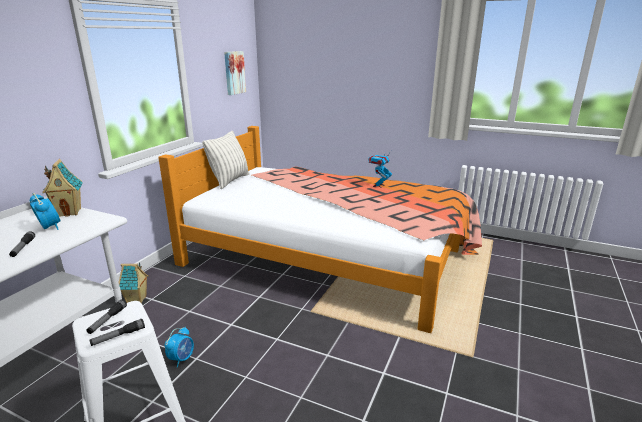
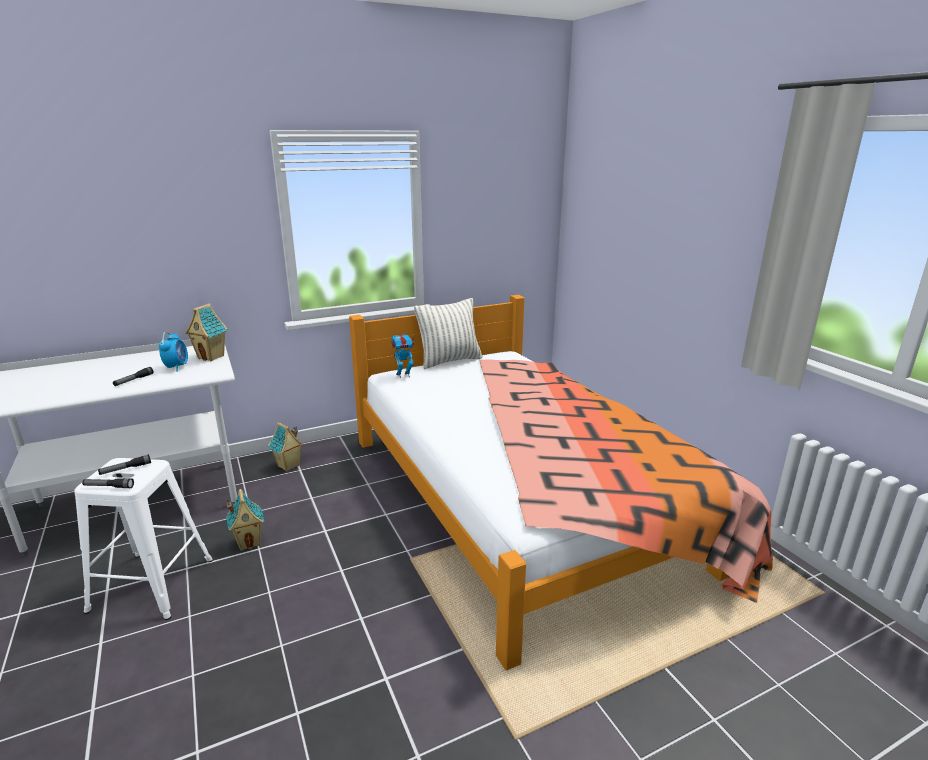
camera: 40 degrees right, 0 degrees up
(182, 358) = (249, 542): alarm clock -> toy house
(234, 72) = (509, 221): picture -> none
(378, 186) = (608, 424): toy robot -> toy robot (403, 375)

